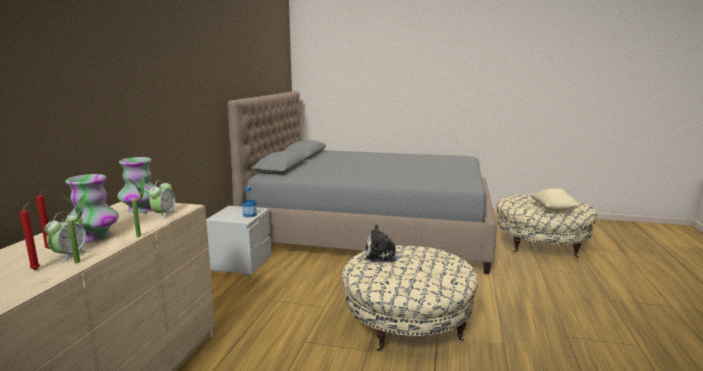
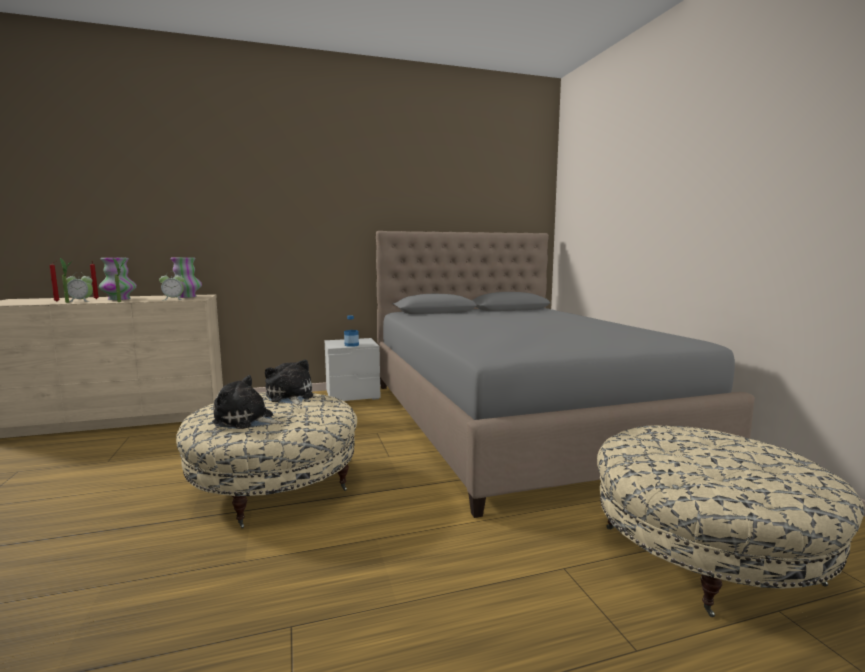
camera: 60 degrees right, 5 degrees down
(432, 273) = (246, 420): none -> plush toy
(552, 209) = (678, 466): beige pillow -> none

